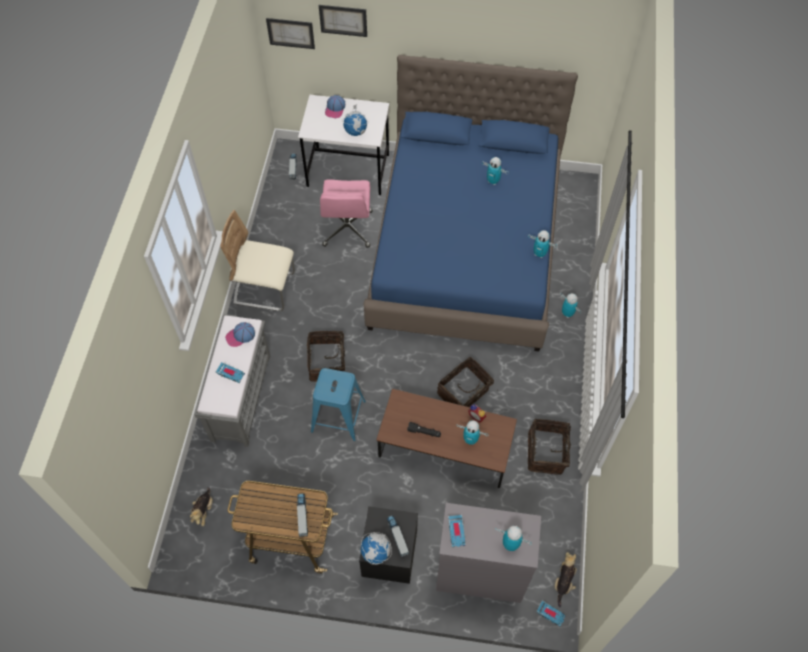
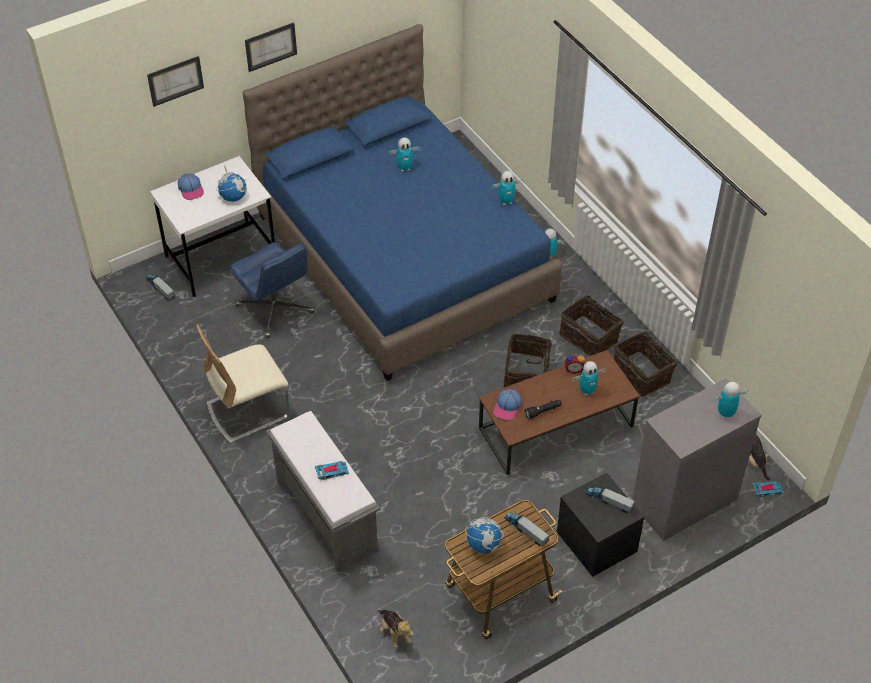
camera: 40 degrees left, 10 degrees down
(240, 336) = (306, 436): cap -> cap (507, 407)
(290, 33) = (118, 125): picture -> picture (270, 46)
(327, 362) = (378, 432): basket -> basket (589, 336)
(338, 416) = (436, 468): blue stool -> none
(347, 229) = (275, 309): pink office chair -> blue office chair
(376, 552) = (605, 526): globe -> globe (484, 544)
(456, 532) = (677, 434): toy car -> none

